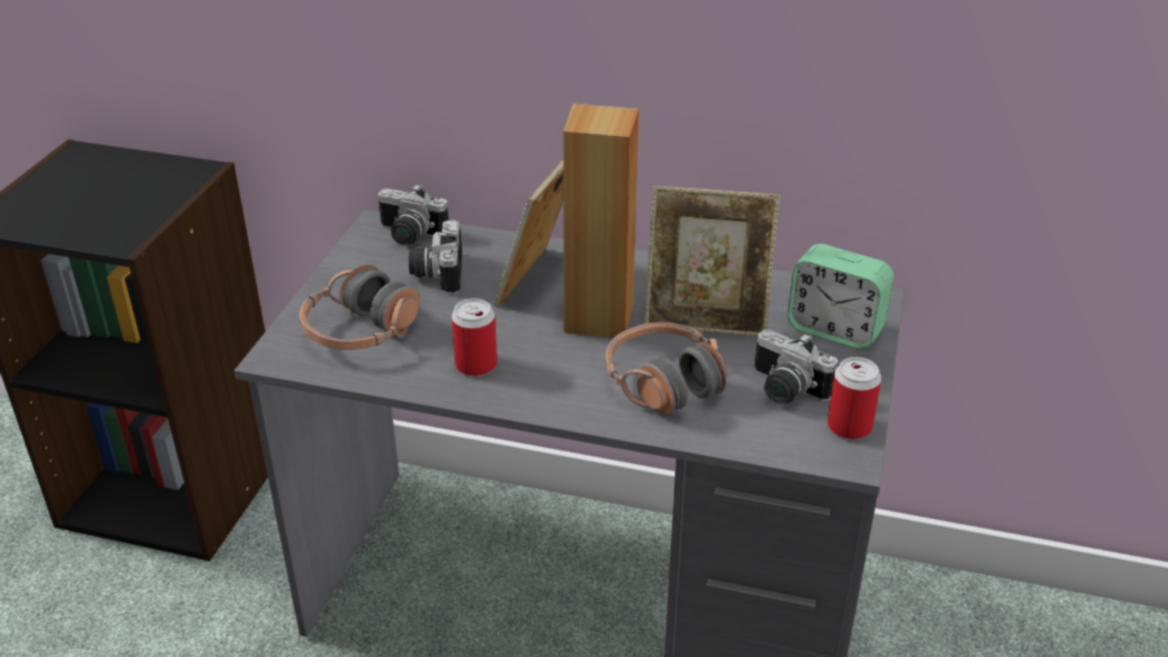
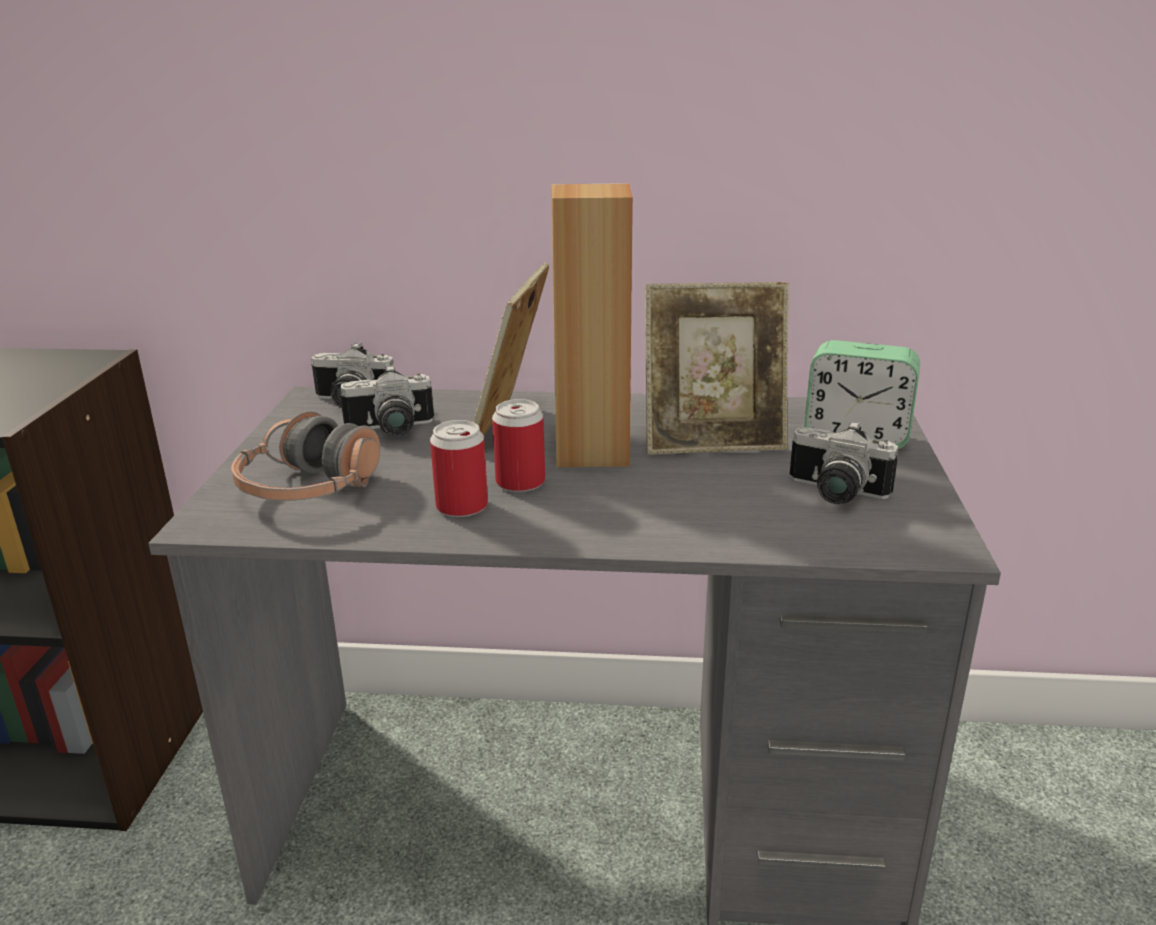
camera: 10 degrees left, 10 degrees down
(436, 273) = (390, 430): camera -> camera turned 90 degrees counterclockwise
(663, 382) = (693, 500): headphones -> none
(849, 426) = (927, 518): can -> can (520, 482)

